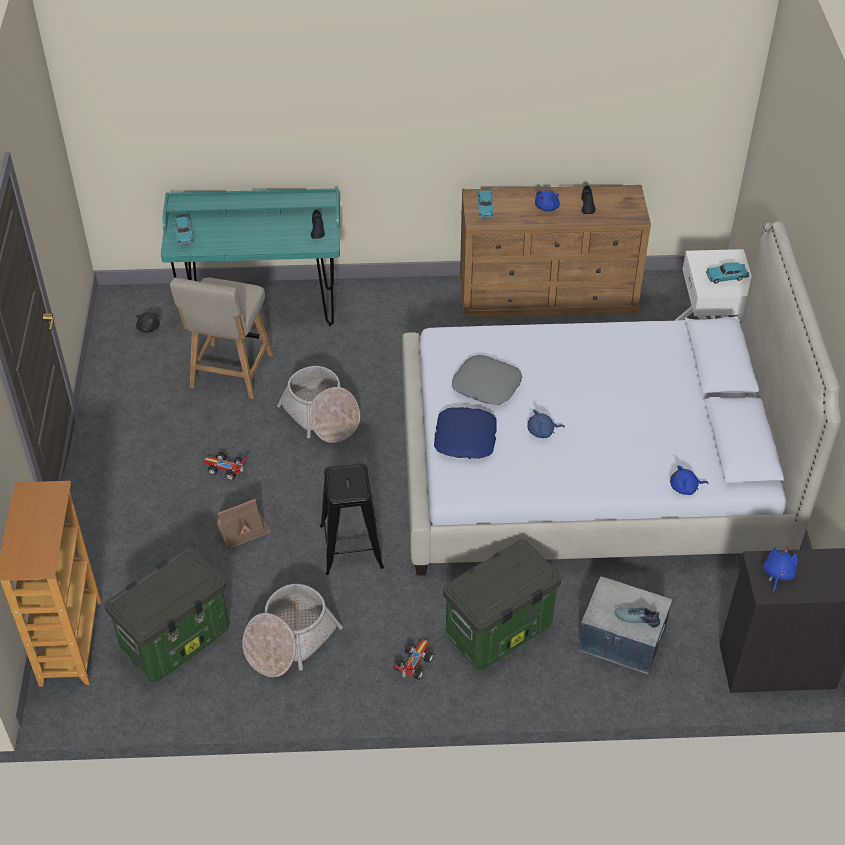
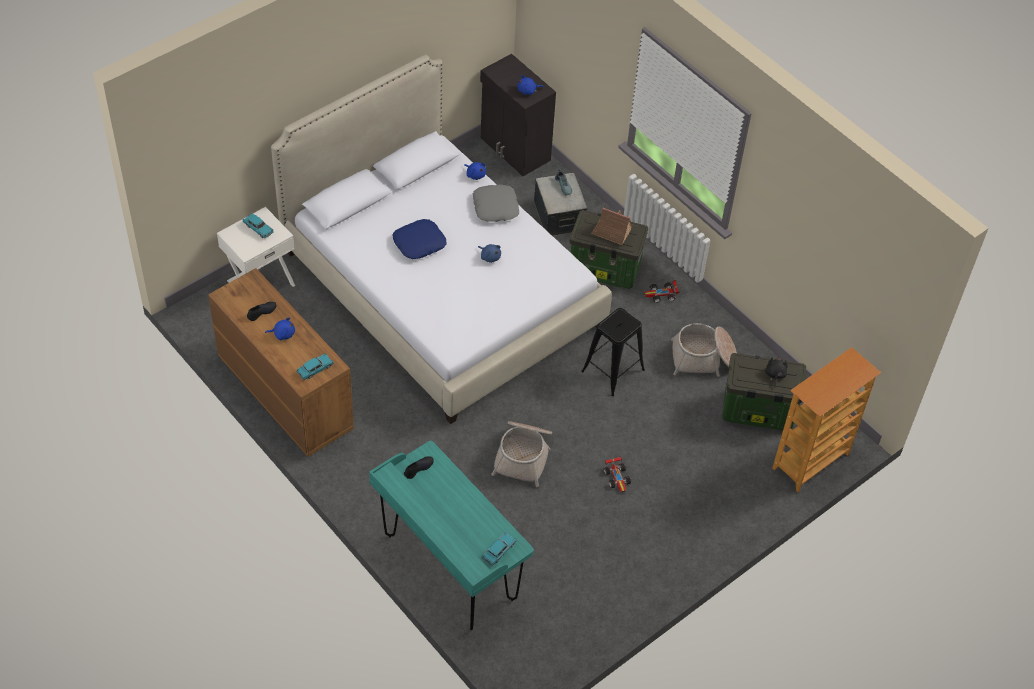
camera: 130 degrees left, 5 degrees up
(148, 327) = (535, 630): black plush toy -> black plush toy (775, 375)
(230, 374) = (533, 538): beige chair -> none
(243, 530) = (654, 433): toy house -> toy house (611, 232)
(466, 438) = (530, 289): blue pillow -> blue pillow (419, 243)
(486, 386) = (475, 303): grey pillow -> grey pillow (496, 207)

